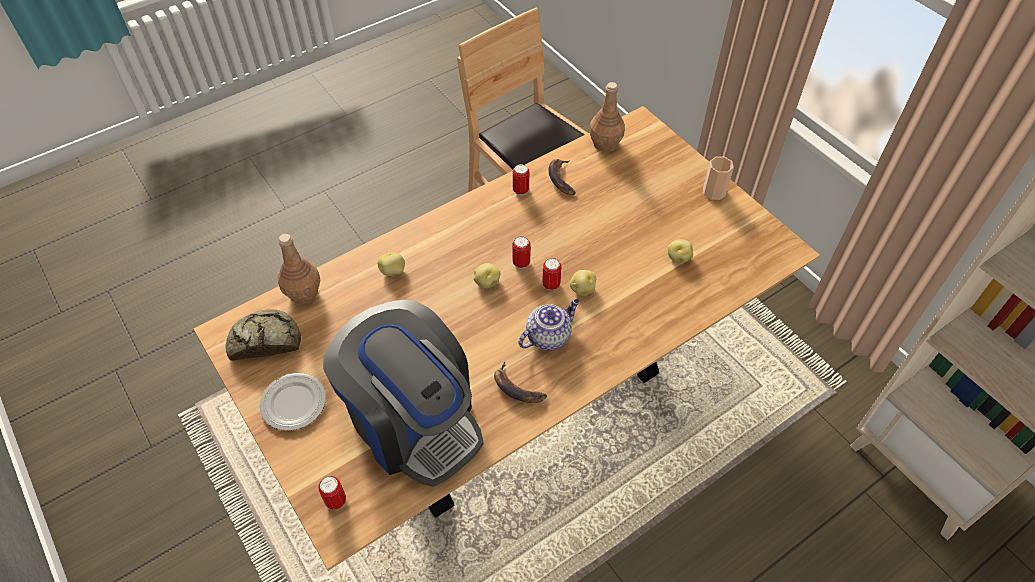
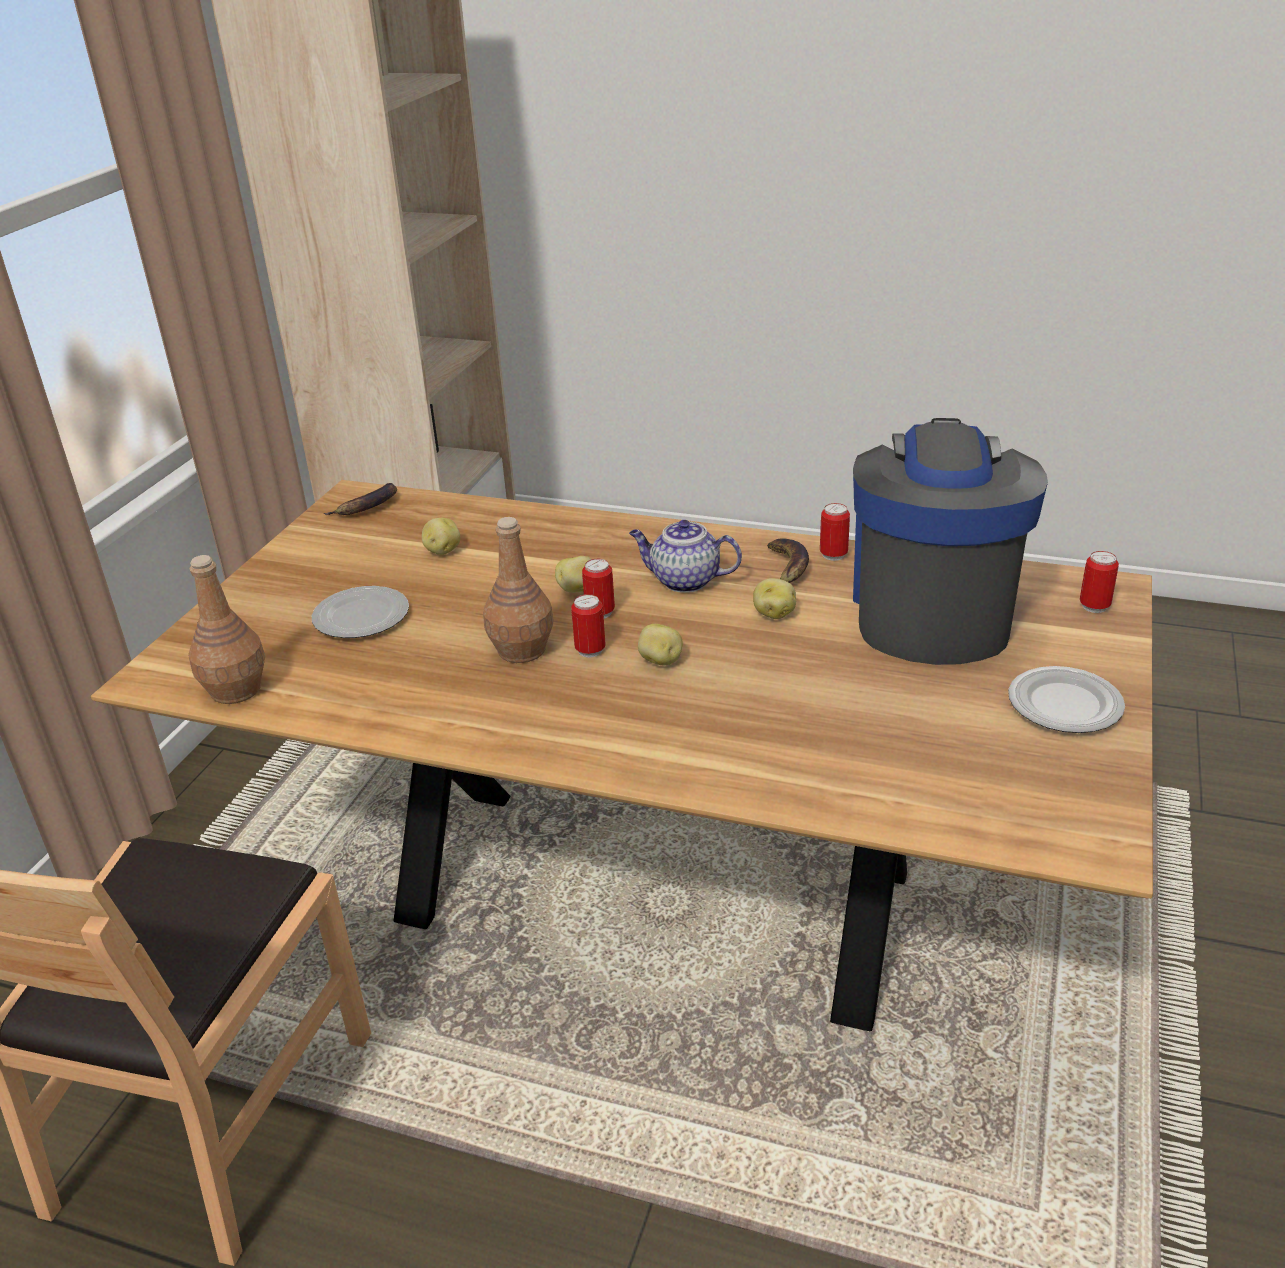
camera: 125 degrees left, 20 degrees down
(264, 340) = (1041, 796): bread -> none
(303, 293) = (915, 816): brown bottle -> brown bottle (522, 650)
(393, 271) = (751, 751): potato -> potato (774, 613)
(520, 190) = (435, 719): can -> can (833, 555)
(561, 179) = (368, 694): banana -> banana (367, 507)
(632, 200) = (361, 618): none -> plate
(714, 192) = (281, 568): cup -> none

